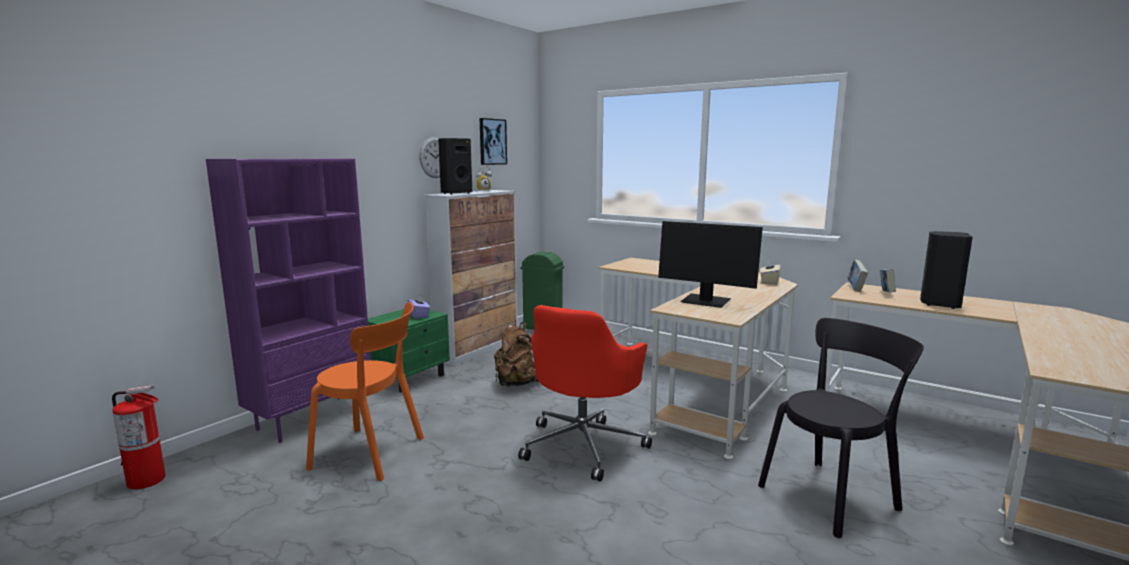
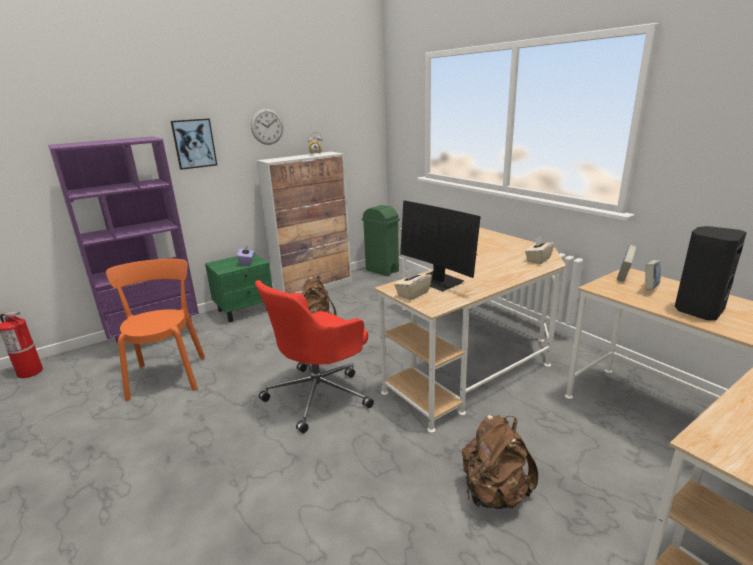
camera: 20 degrees right, 10 degrees up
(372, 454) = (168, 375): orange chair -> orange chair turned 135 degrees counterclockwise
(455, 193) = (283, 158): black speaker -> none
(492, 141) = (329, 107): picture -> picture (194, 143)
(696, 311) = (413, 294): none -> beige tissue box
(831, 495) = (494, 493): black chair -> brown backpack

